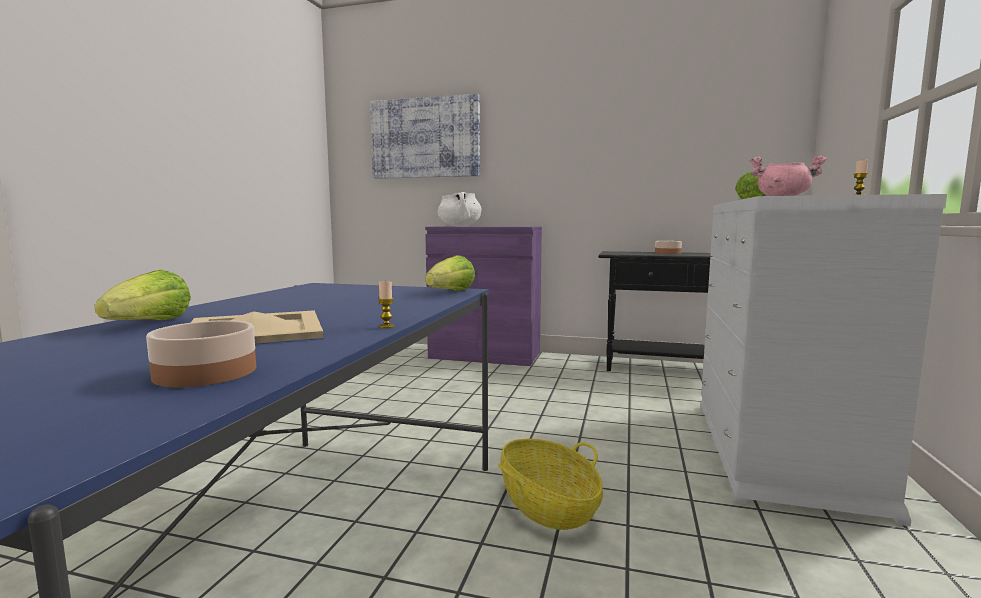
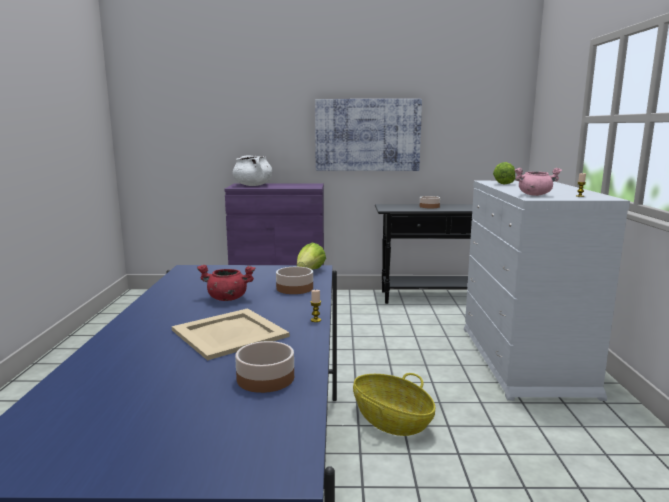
camera: 15 degrees left, 5 degrees up
(150, 323) = (136, 333): lettuce -> none
(313, 305) = (227, 298): none -> red cooking pot
(408, 302) = (294, 288): none -> bowl
(425, 138) = (212, 102): picture -> picture (367, 135)

